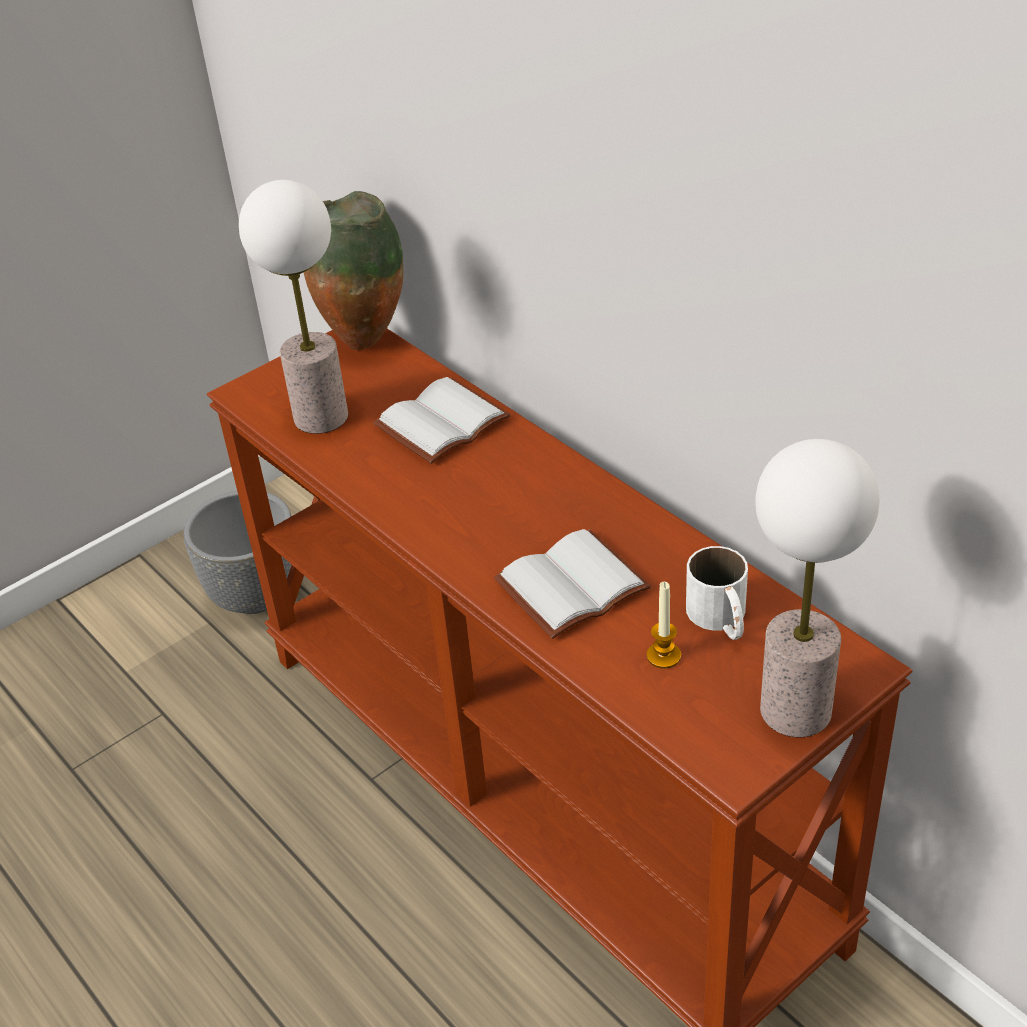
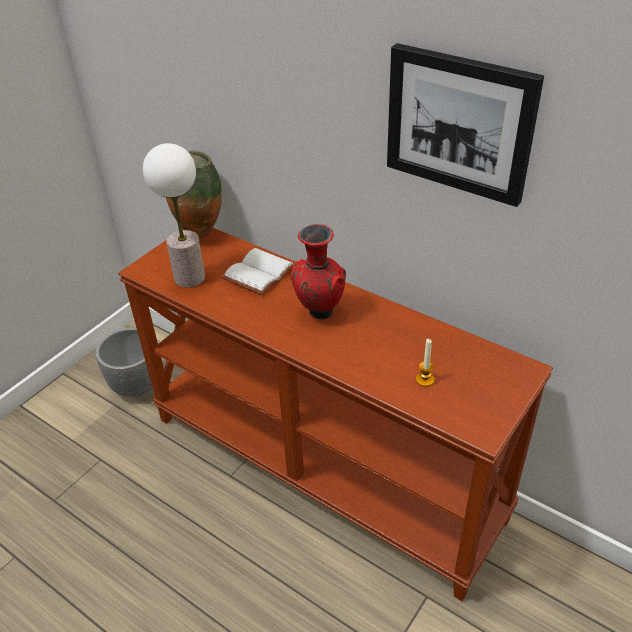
camera: 15 degrees left, 0 degrees up
(520, 509) = (319, 313): none -> red vase
(572, 589) = (363, 351): white book -> none
(721, 619) = (447, 356): white mug -> none
(756, 197) = (459, 123): none -> picture
(796, 709) = (504, 397): table lamp -> none

